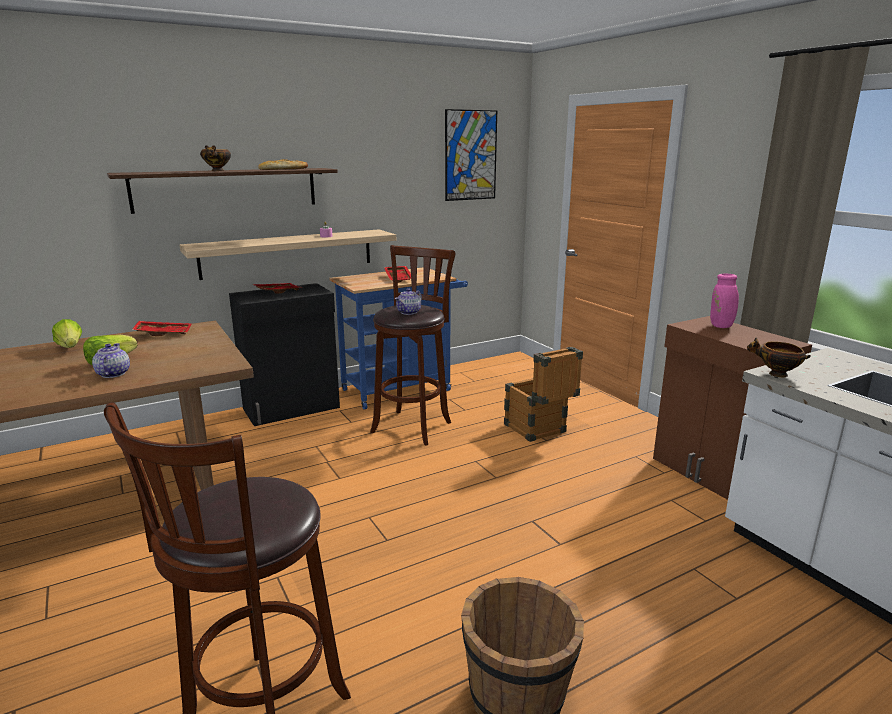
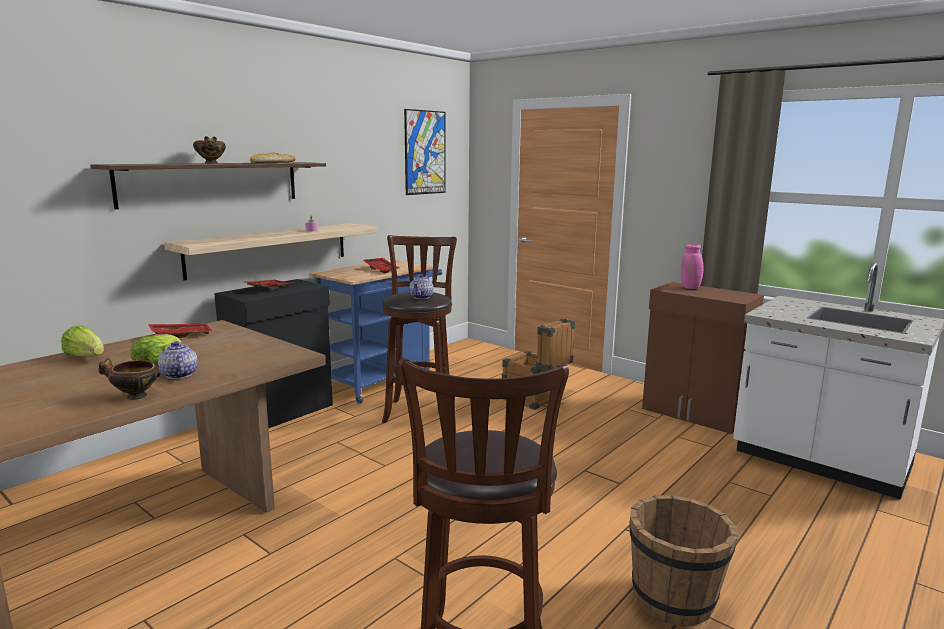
camera: 20 degrees left, 5 degrees down
(775, 374) = (767, 314): bowl -> bowl (134, 396)

